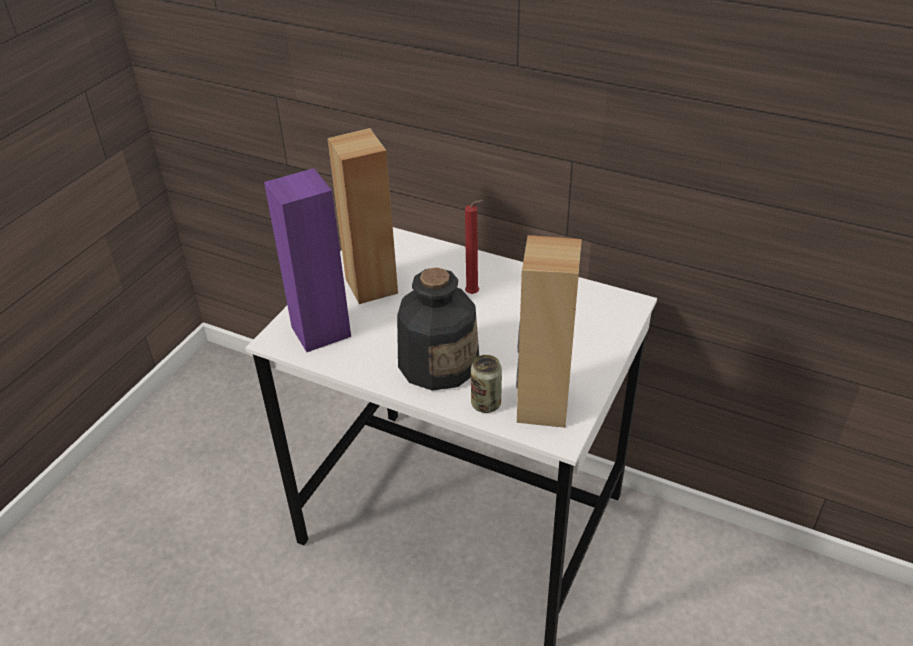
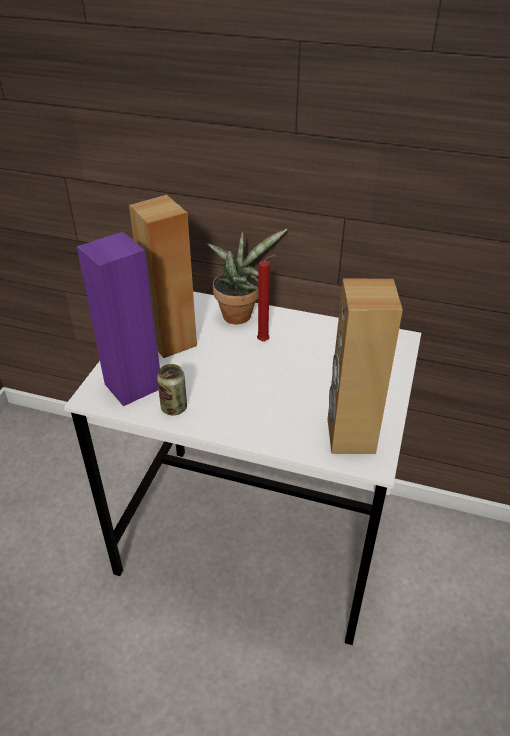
camera: 10 degrees left, 0 degrees up
(438, 363) = (247, 405): bottle -> none
(453, 260) = (239, 313): none -> potted plant
(486, 404) = (299, 439): can -> can (174, 408)

